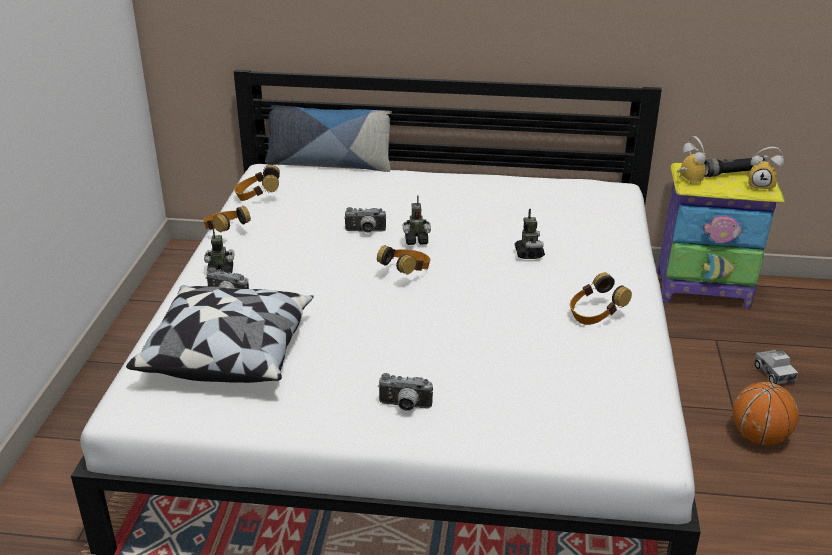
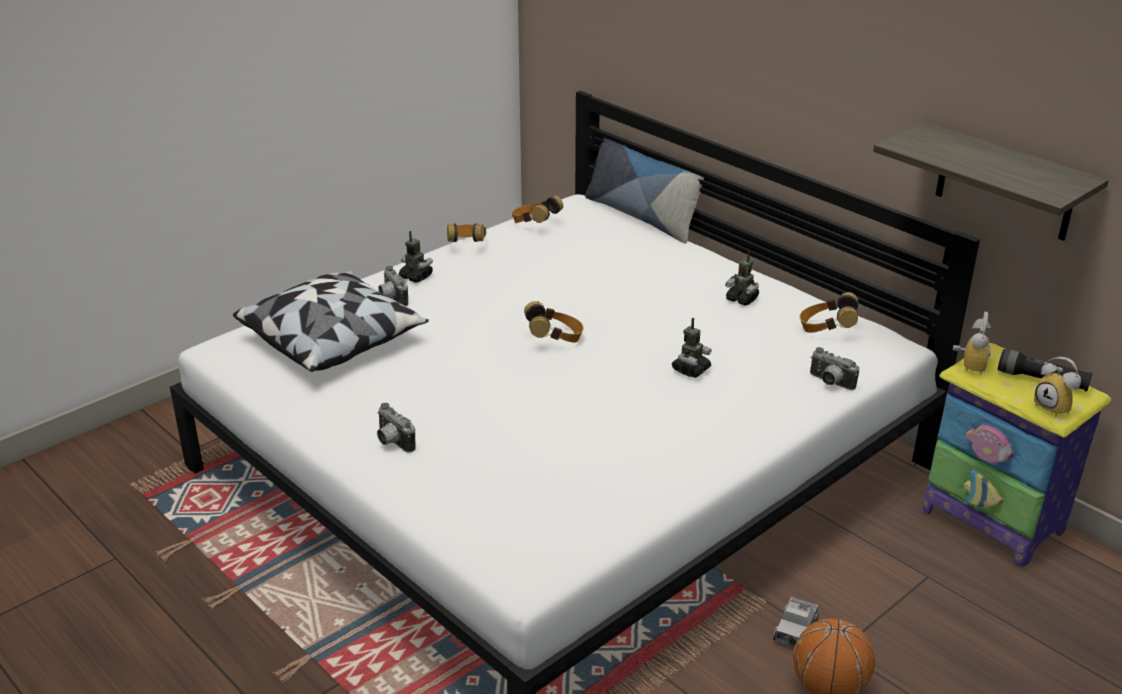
camera: 40 degrees right, 0 degrees up
(365, 232) = (578, 290): camera -> camera (829, 383)
(416, 240) = (607, 315): toy robot -> toy robot (742, 299)
(595, 315) = (665, 451): headphones -> headphones (826, 329)
(672, 40) = (1005, 183): none -> shelf
(773, 373) = (944, 642): toy truck -> toy truck (795, 631)

